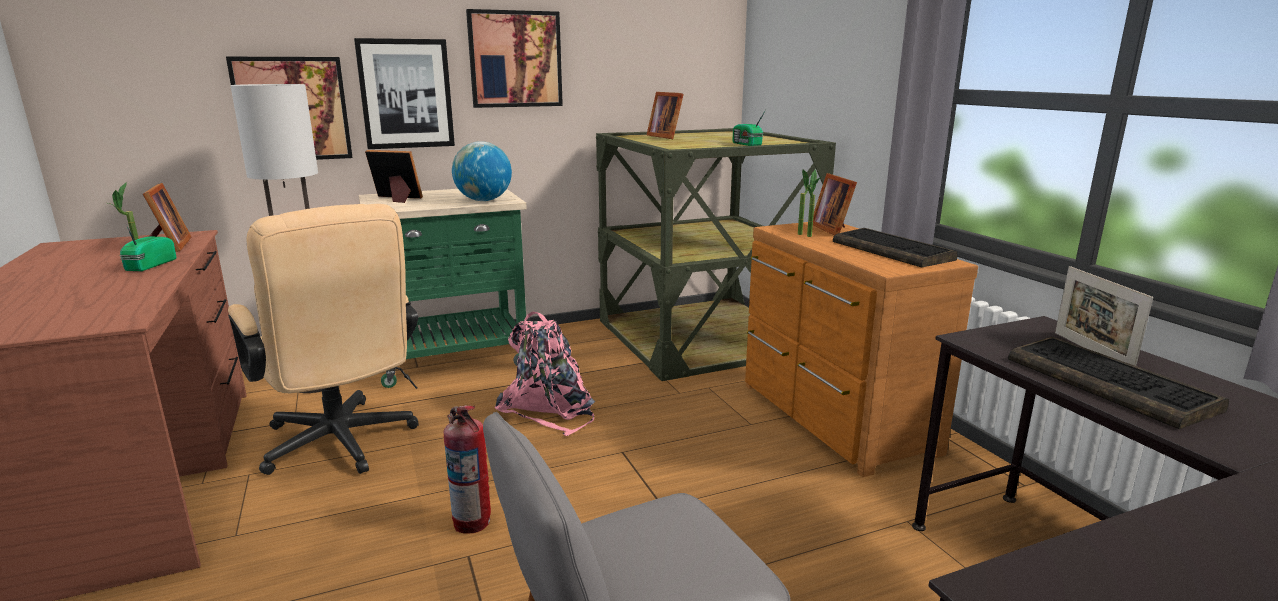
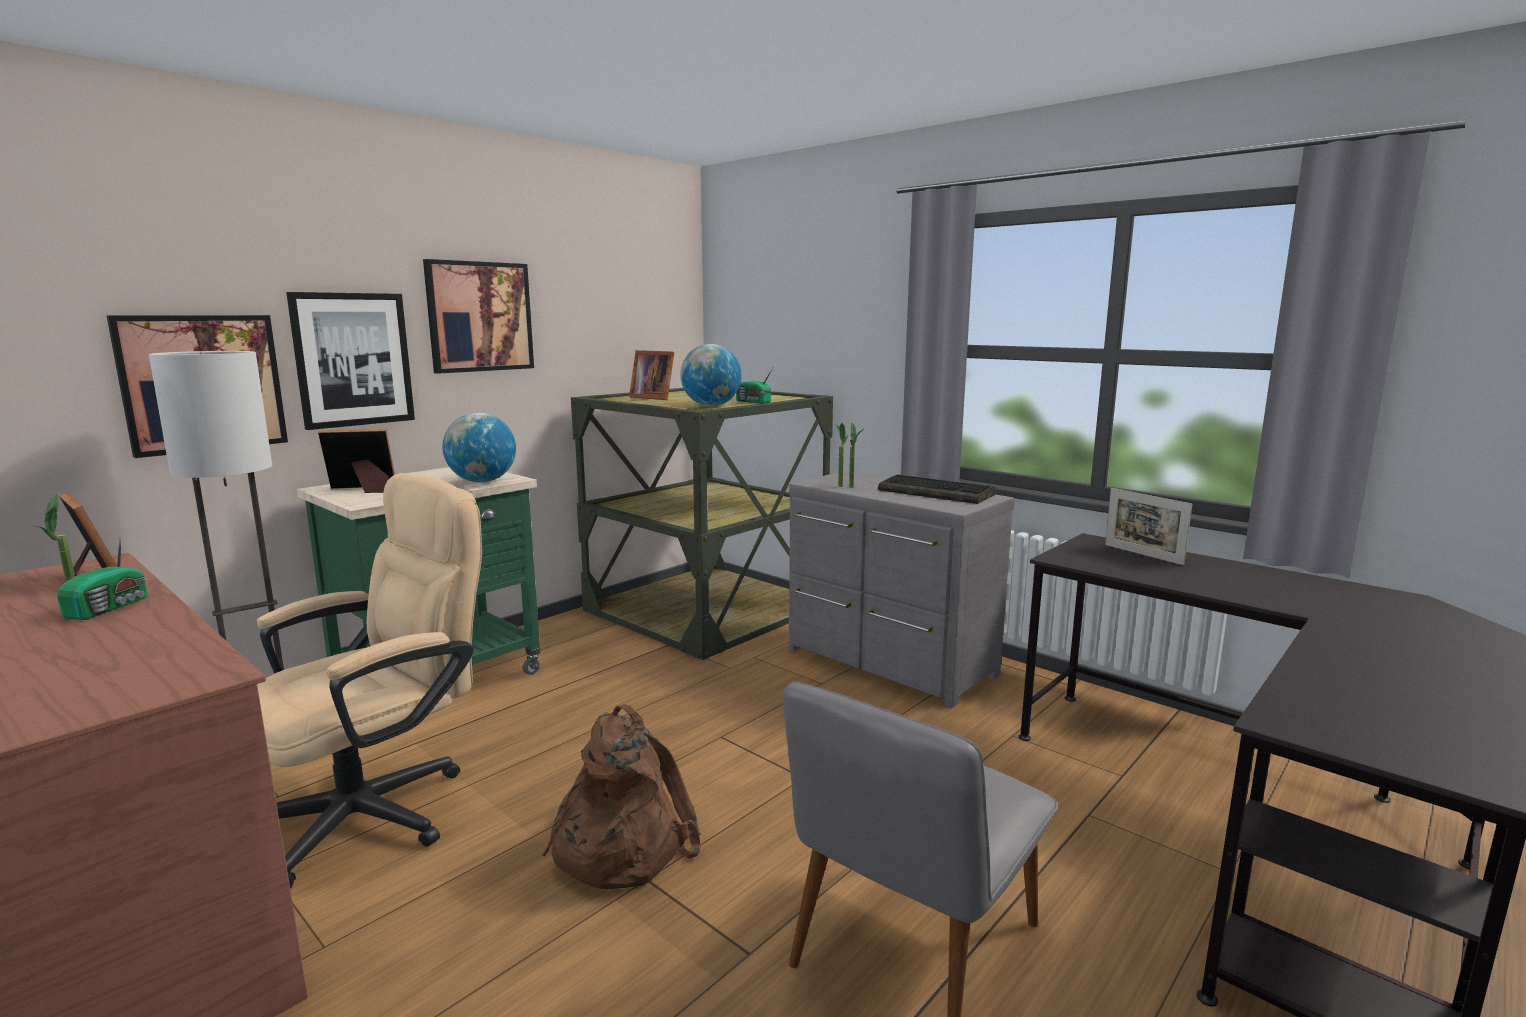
camera: 25 degrees left, 5 degrees down
(149, 265) = (110, 607): radio -> radio turned 150 degrees counterclockwise
(342, 446) = (379, 809): beige office chair -> beige office chair turned 75 degrees counterclockwise
(472, 521) = (620, 844): fire extinguisher -> brown backpack
(550, 409) = (606, 711): pink backpack -> none
(697, 146) = (711, 406): none -> globe
(832, 419) = (888, 663): brown dresser -> grey dresser
(833, 229) = (862, 479): picture frame -> none
(1110, 384) = (1180, 575): keyboard -> none

